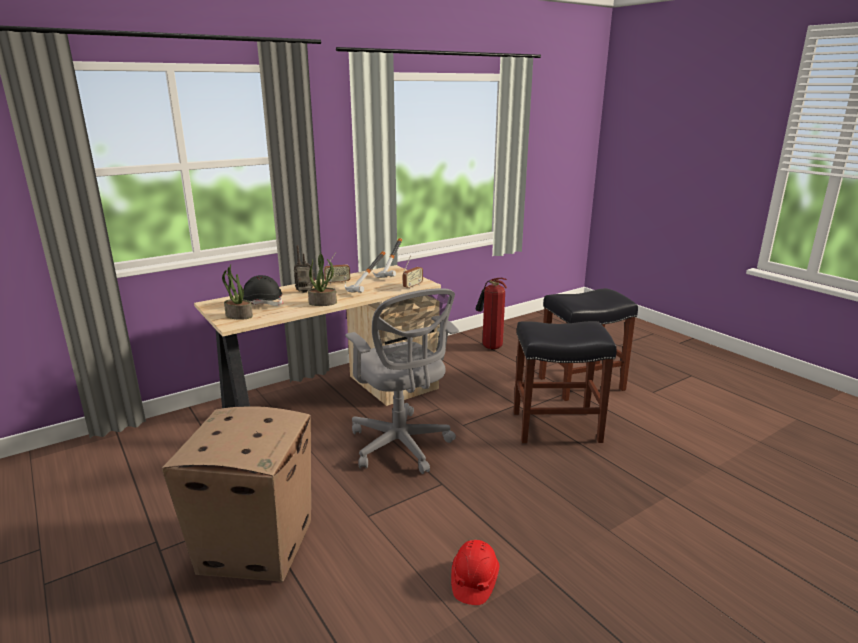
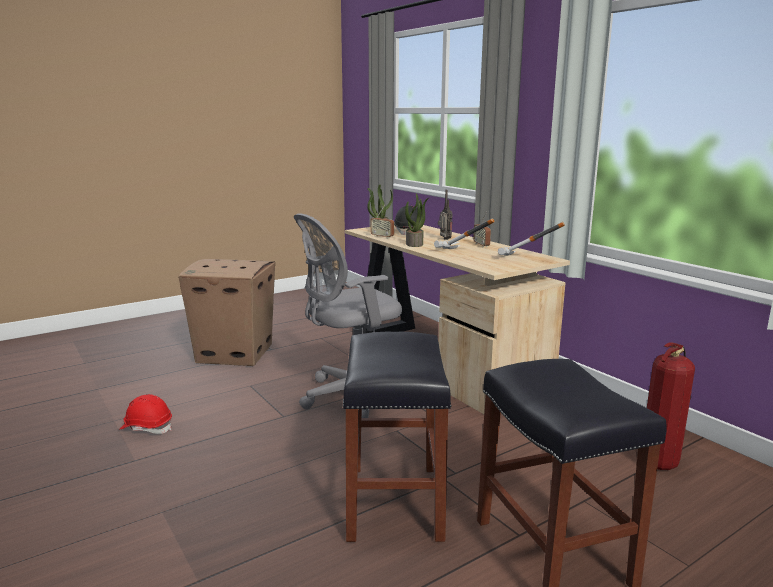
camera: 90 degrees right, 5 degrees down
(412, 286) = (480, 265): radio -> radio (382, 237)

